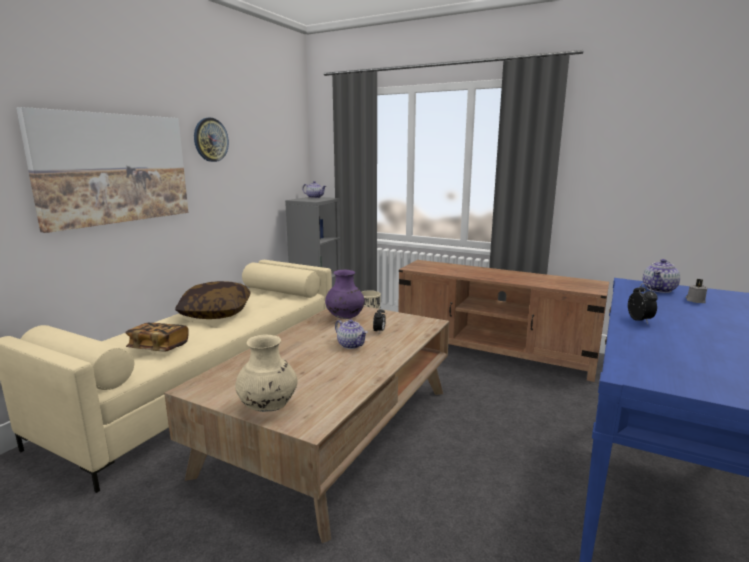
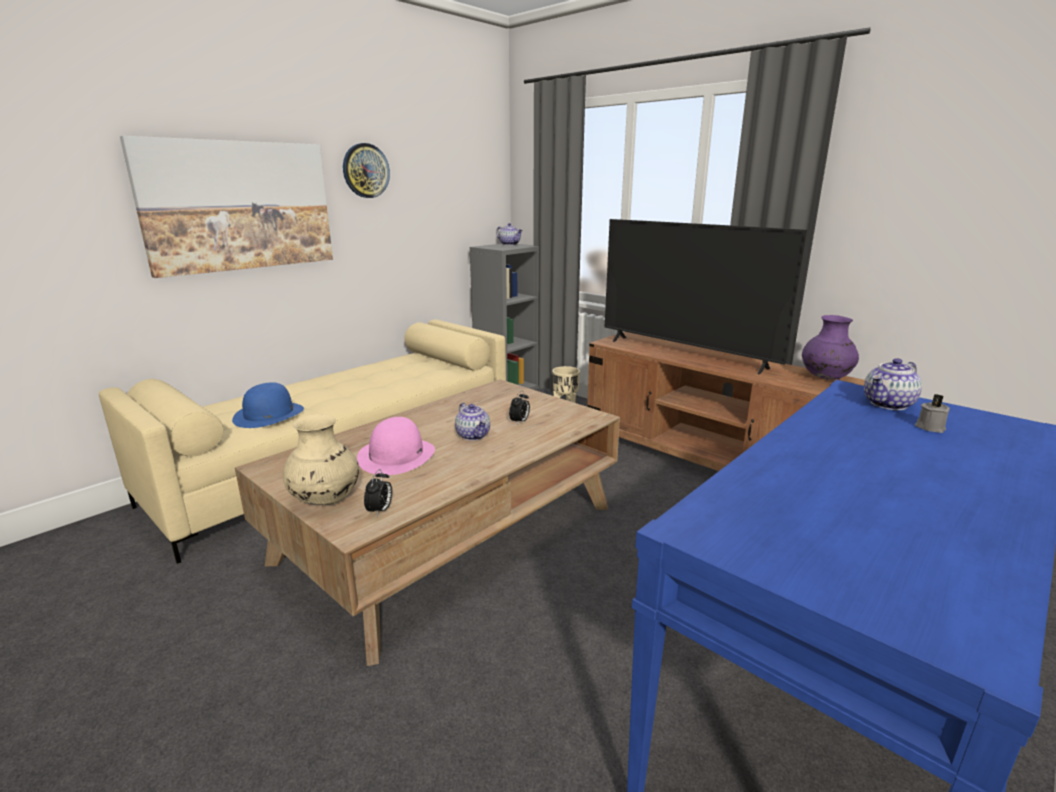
camera: 15 degrees right, 5 degrees up
(159, 347) = (269, 415): book -> blue hat
(216, 312) = (355, 379): pillow -> none
(301, 366) = (396, 455): none -> pink hat
(345, 317) = (491, 400): purple vase -> purple vase (825, 378)
(473, 272) = (685, 354): none -> television
(640, 320) = (801, 449): alarm clock -> alarm clock (380, 511)

